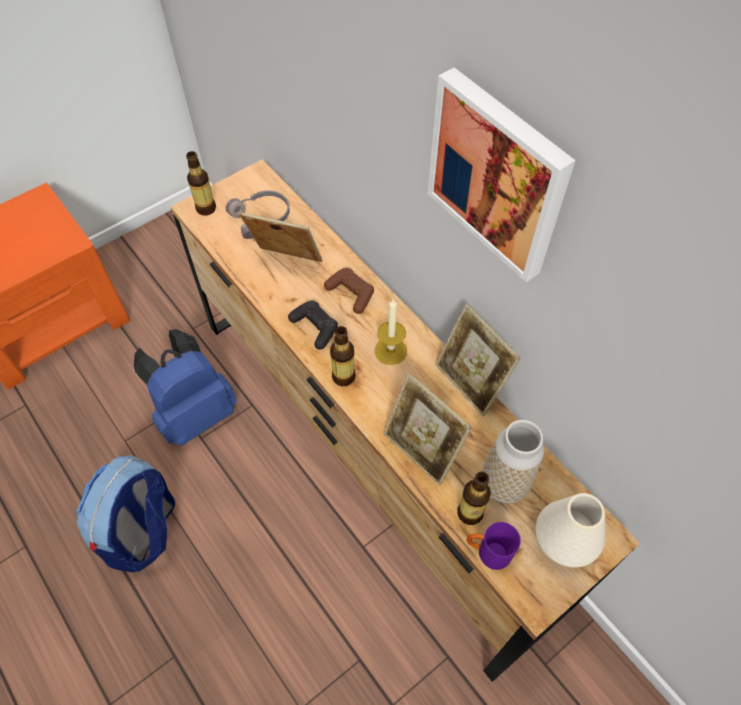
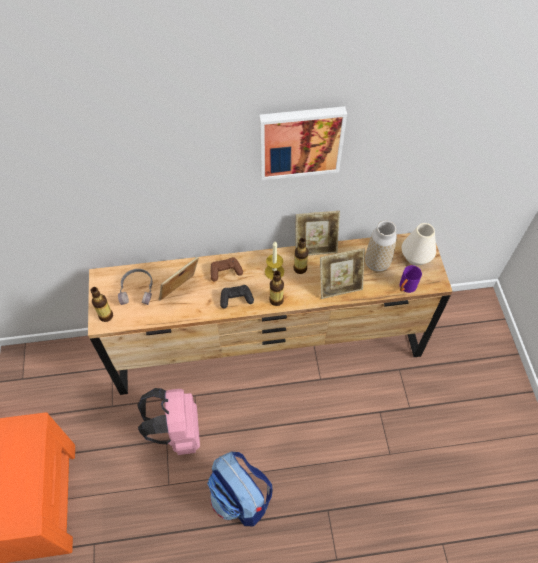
camera: 60 degrees left, 0 degrees up
(195, 413) = (178, 432): blue backpack -> pink backpack
(470, 513) = (383, 285): bottle -> bottle (300, 268)

